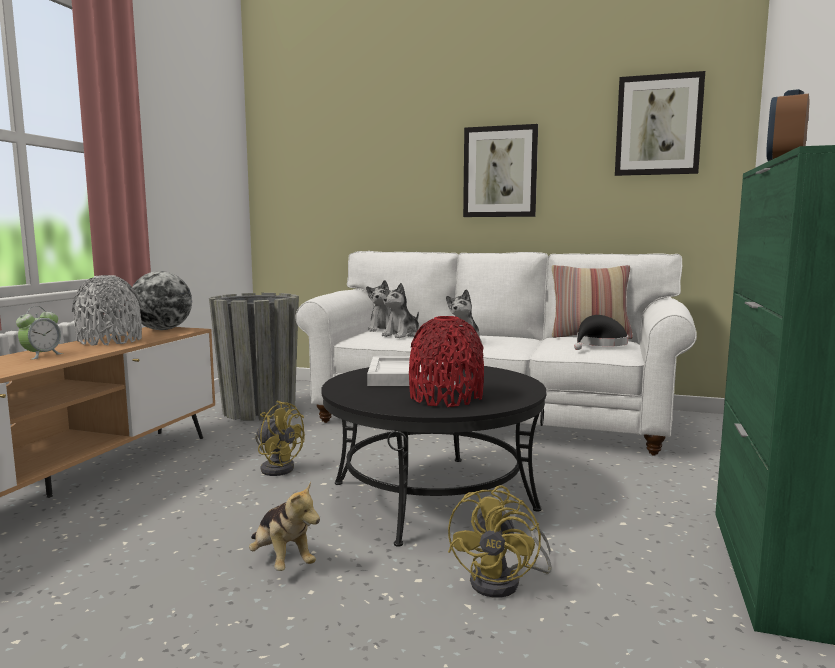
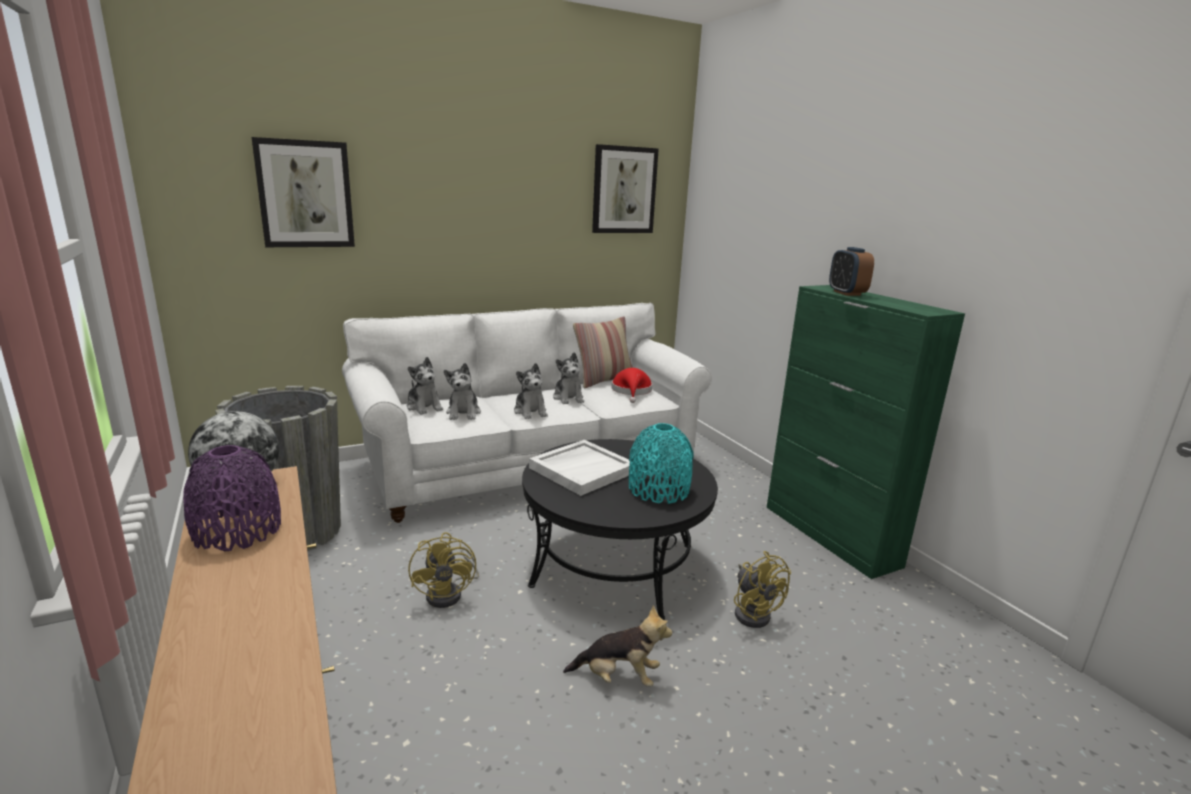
camera: 45 degrees left, 10 degrees up
(41, 355) = (234, 592): alarm clock -> none
(110, 341) = (237, 531): grey vase -> purple vase
(277, 467) = (450, 593): yellow fan -> yellow fan turned 90 degrees clockwise
(446, 397) = (658, 489): red vase -> turquoise vase
(500, 172) = (493, 225): picture -> picture (305, 194)
(525, 342) = (568, 398): none -> plush toy
(599, 344) = (631, 391): black hat -> red hat

